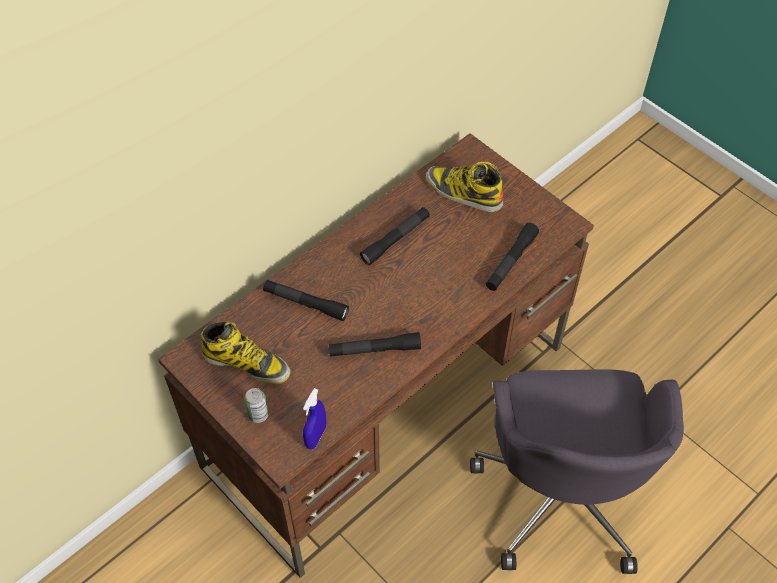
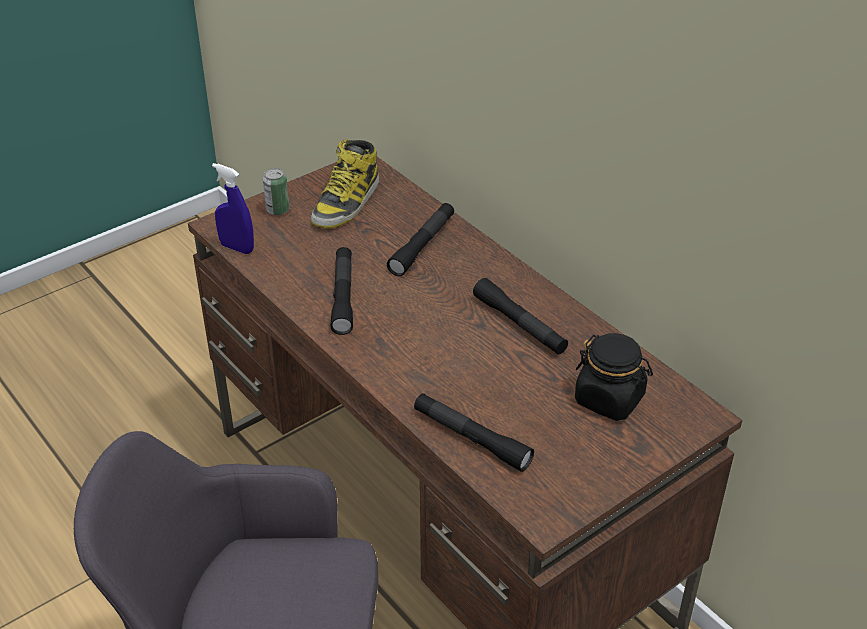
camera: 95 degrees right, 15 degrees down
(463, 192) = (610, 399): boot -> black jar

